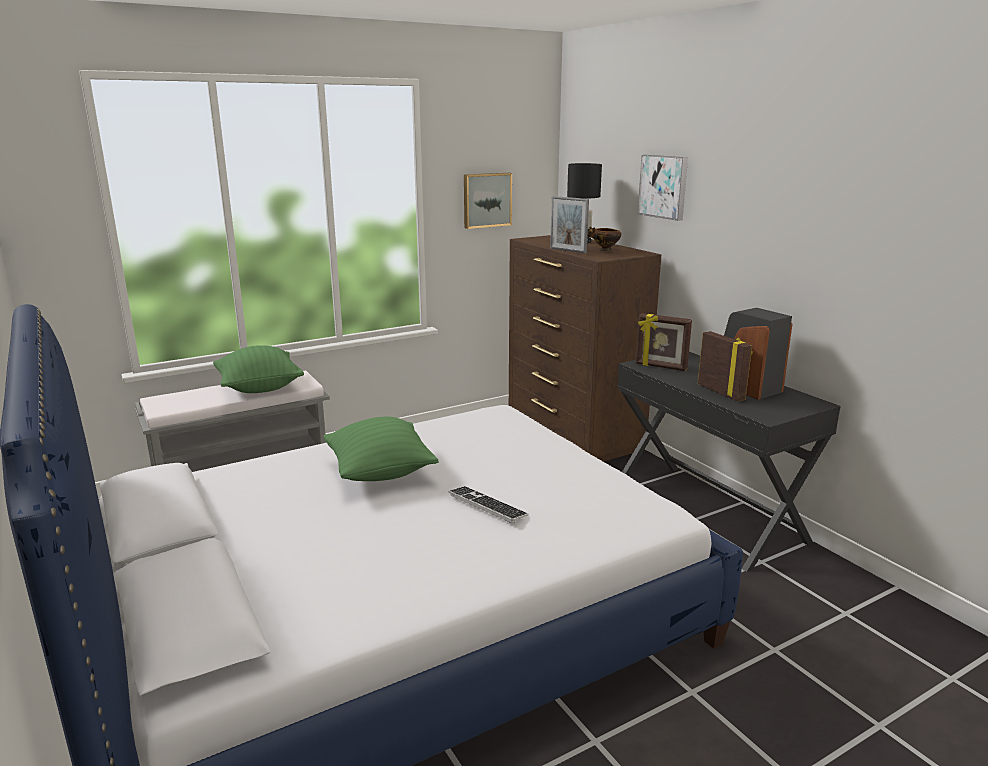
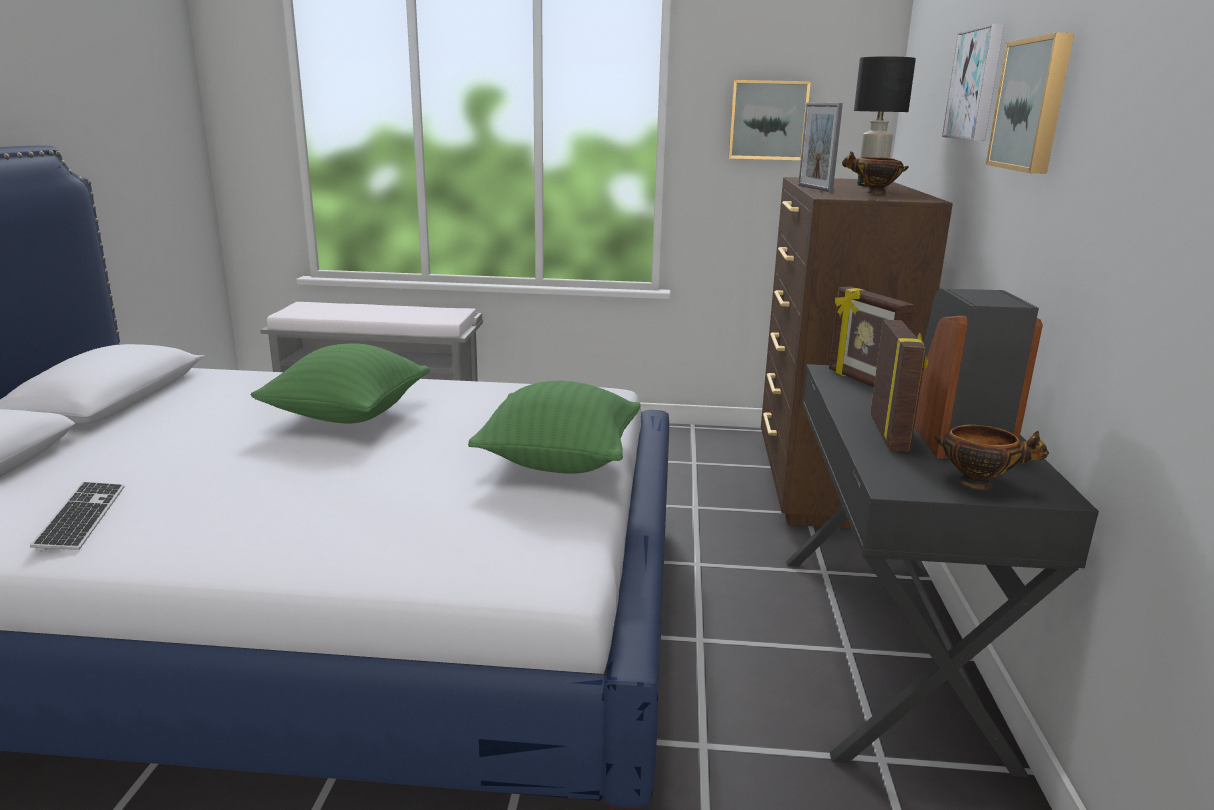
camera: 35 degrees right, 0 degrees up
(259, 388) = (401, 314): green pillow -> green pillow (560, 461)
(487, 505) = (366, 480): keyboard -> keyboard (82, 518)
(730, 206) = (1033, 105): none -> picture
(790, 407) = (979, 483): none -> bowl

